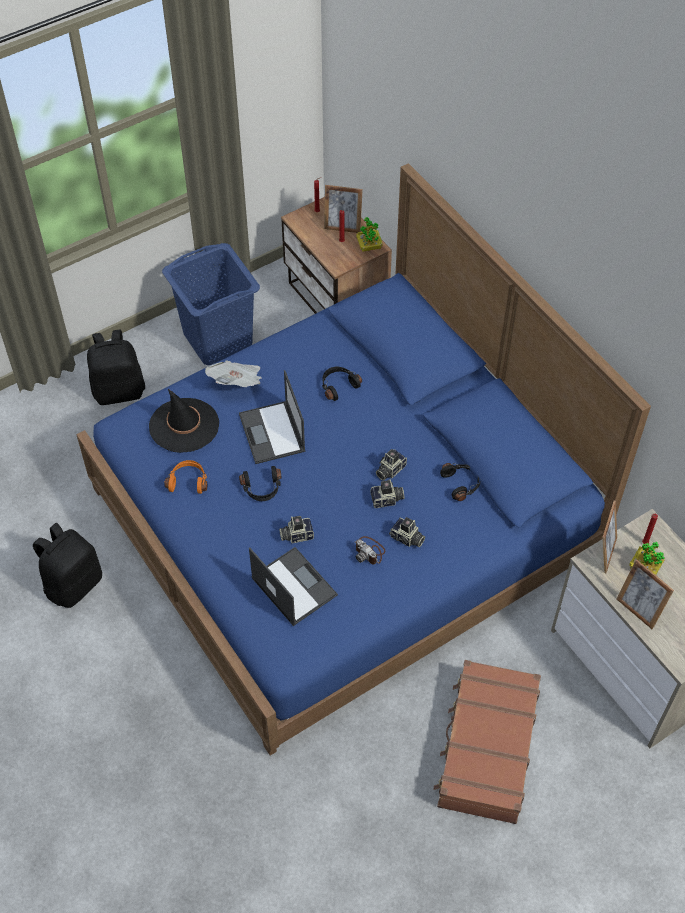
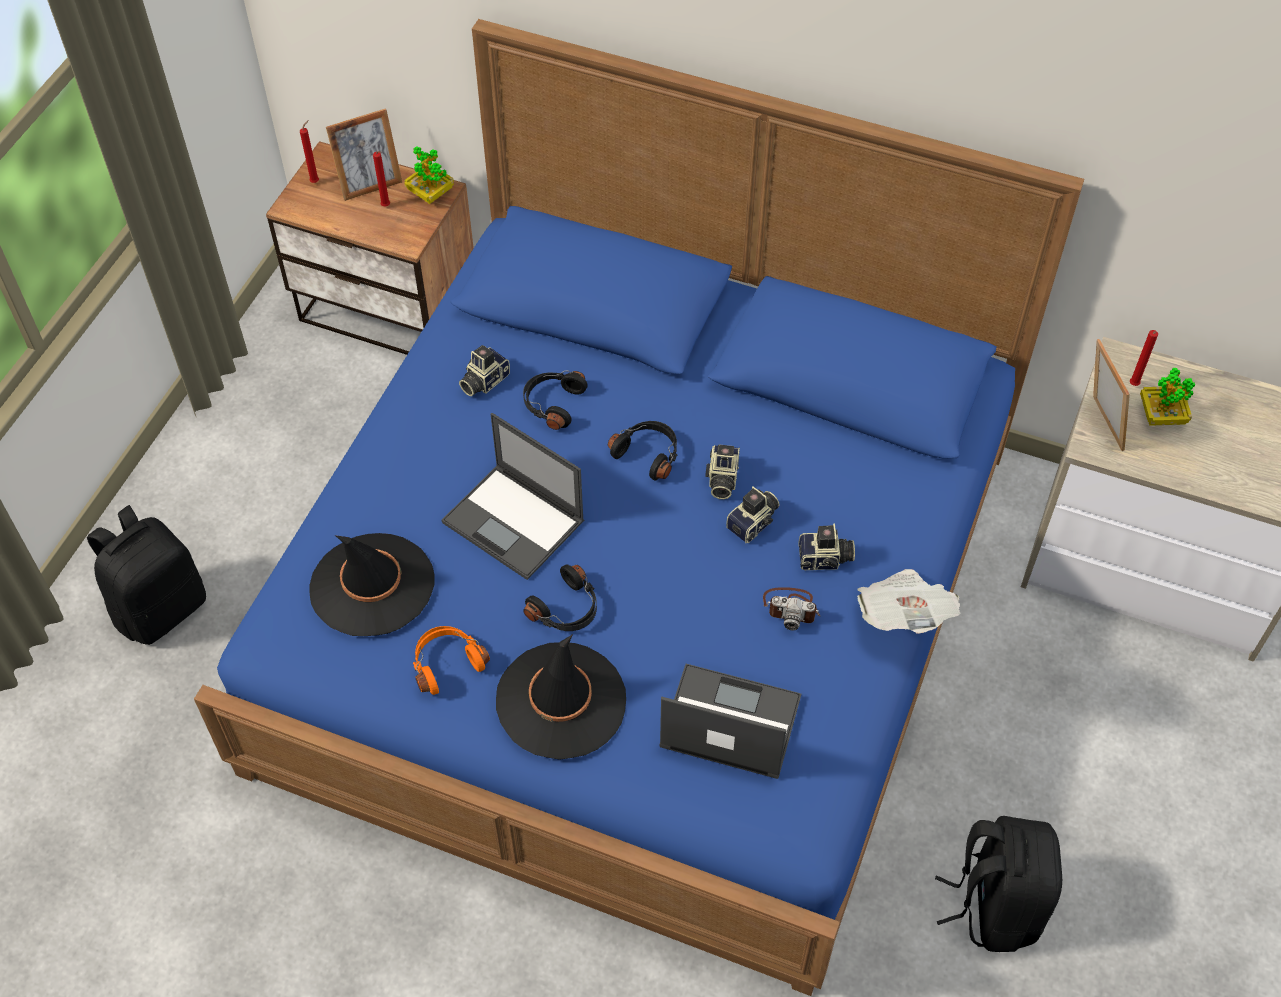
camera: 35 degrees left, 0 degrees up
(73, 584) = (319, 938): black backpack -> black backpack (993, 904)
(218, 339) = (256, 451): blue laundry basket -> none
(224, 529) = (561, 701): none -> black hat
(237, 383) = (400, 479): newspaper -> newspaper (904, 615)
(296, 535) = (671, 646): camera -> camera (483, 381)
(462, 484) = (831, 443): black headphones -> black headphones (648, 454)
(486, 748) = (1072, 790): brown suitcase -> none
(638, 610) = (1201, 474): picture frame -> none

